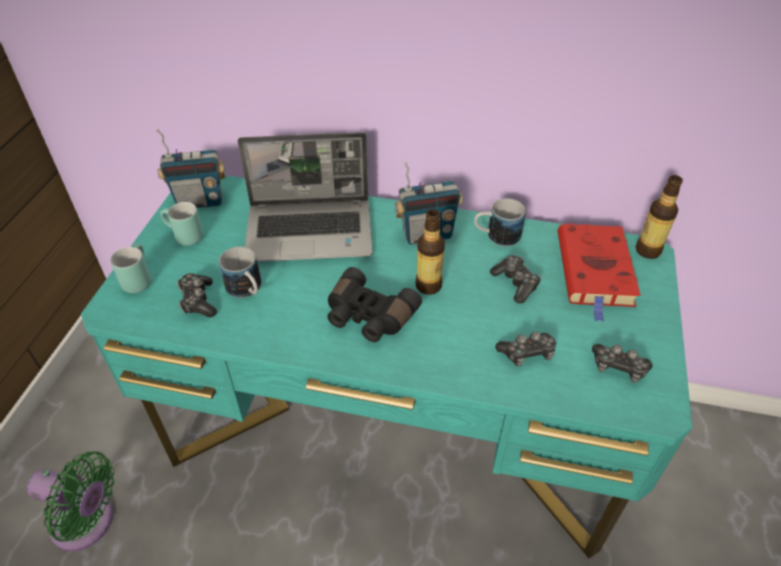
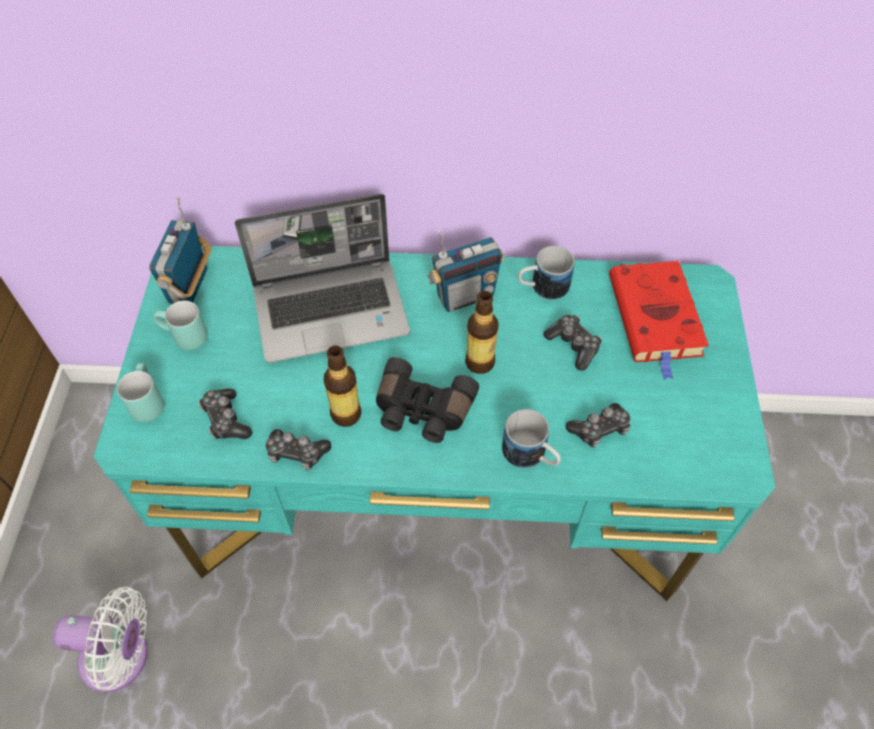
camera: 10 degrees left, 10 degrees up
(88, 523) = (121, 658): green fan -> white fan
(200, 201) = (190, 287): radio -> radio turned 120 degrees clockwise
(247, 290) = (278, 398): mug -> mug (531, 456)
(618, 368) = (695, 431): game controller -> game controller (297, 453)
(647, 251) = (707, 284): bottle -> bottle (346, 414)

